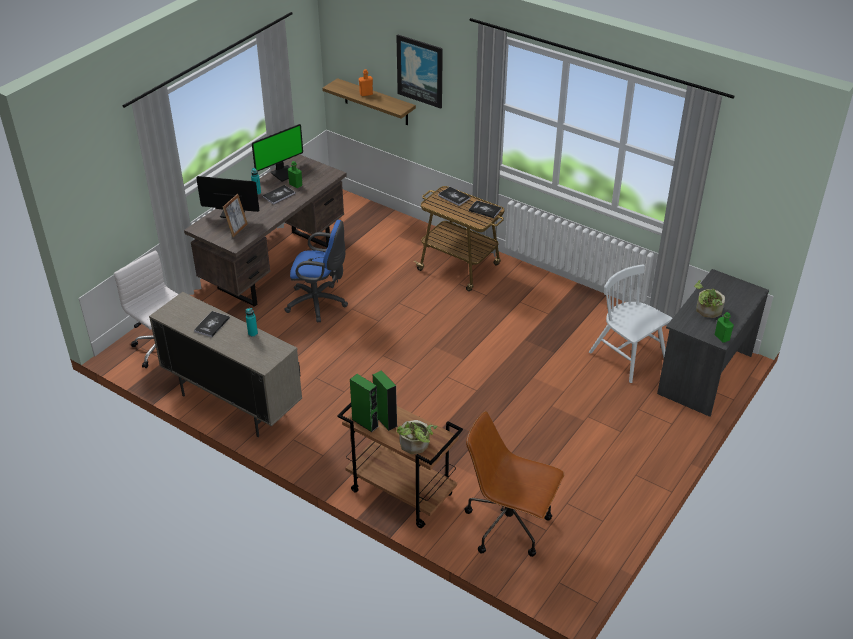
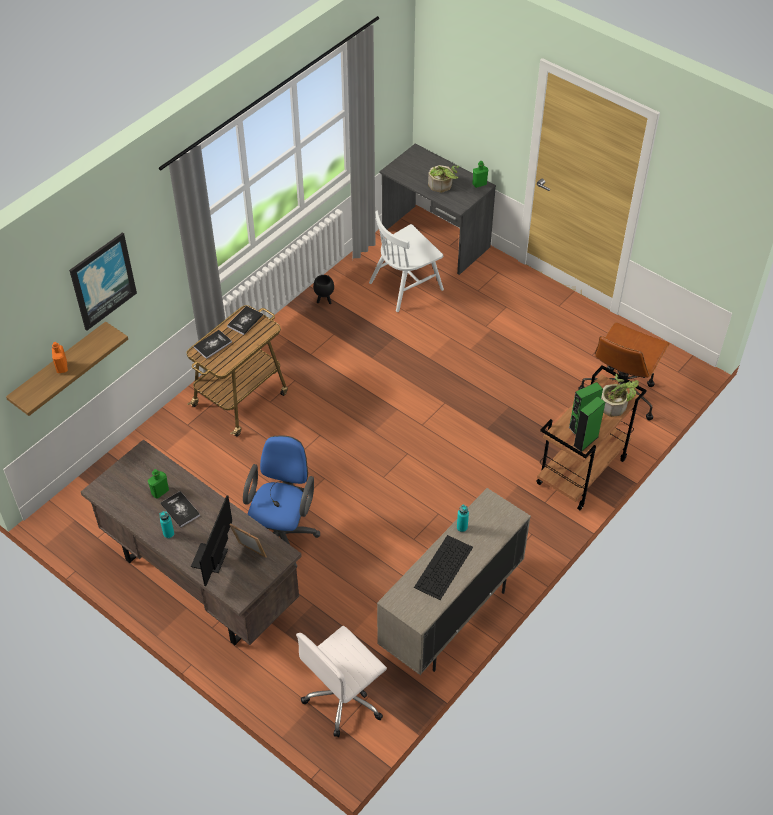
camera: 85 degrees left, 10 degrees up
(212, 325) = (443, 568): book -> keyboard
(284, 173) = (127, 504): monitor -> none
(590, 304) = (324, 300): none -> black planter

